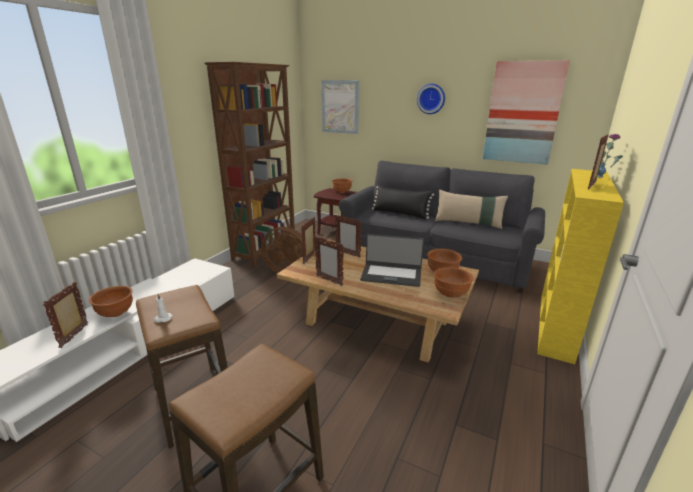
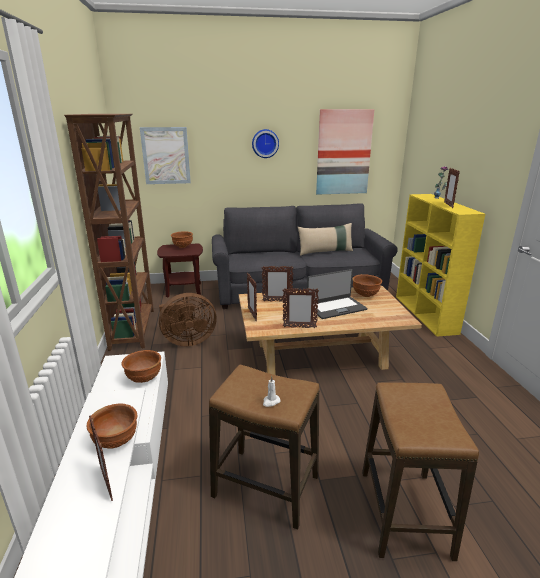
camera: 35 degrees left, 0 degrees up
(400, 213) = (263, 256): black pillow -> none
(450, 294) = (392, 308): brown bowl -> brown bowl (144, 378)

